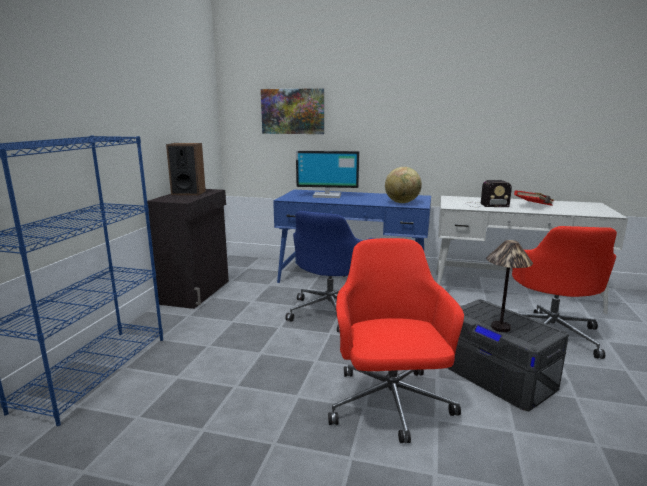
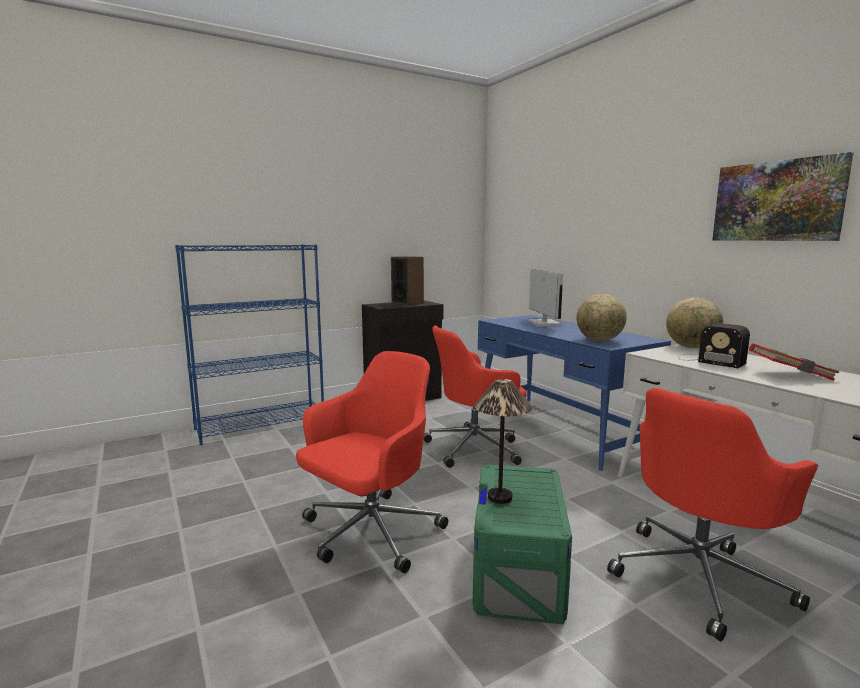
camera: 45 degrees right, 5 degrees down
(293, 111) = (539, 227): picture -> picture (777, 201)
(327, 195) = (542, 323): monitor -> monitor turned 150 degrees counterclockwise
(331, 311) = (475, 447): blue office chair -> red office chair
(453, 198) = (691, 347): none -> globe
(497, 375) = (518, 571): grey storage box -> green storage box

